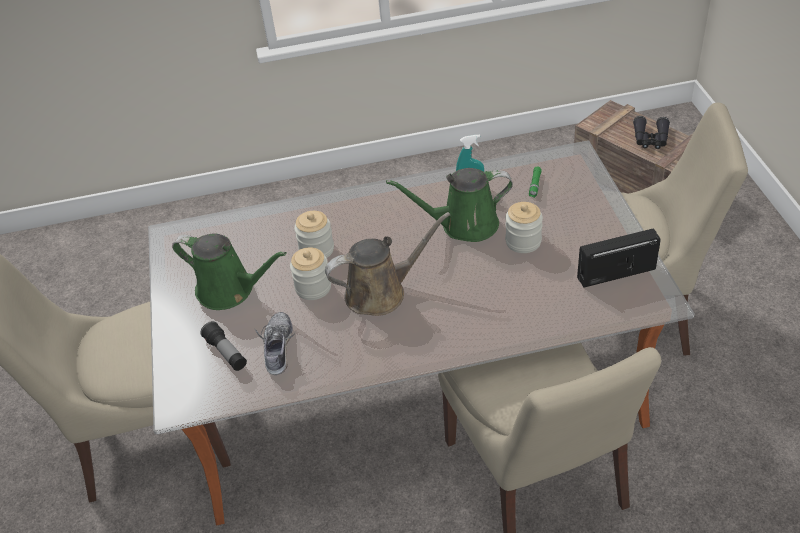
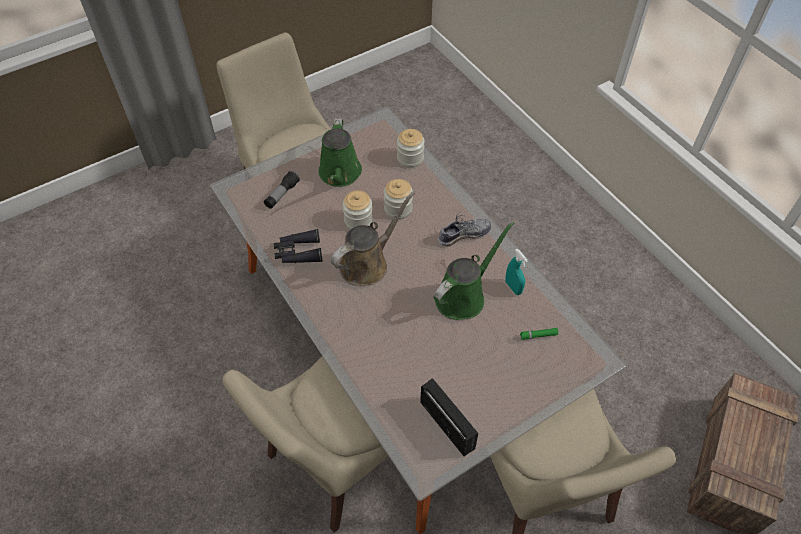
camera: 65 degrees right, 10 degrees up
(278, 348) = (294, 221): shoe -> shoe (463, 235)
(381, 292) = (367, 263): brown watering can -> brown watering can turned 90 degrees counterclockwise
(463, 225) = (463, 296): green watering can -> green watering can turned 75 degrees clockwise
(523, 241) = (460, 344): jar -> jar (410, 158)
(650, 139) = (752, 448): black binoculars -> black binoculars (298, 252)

